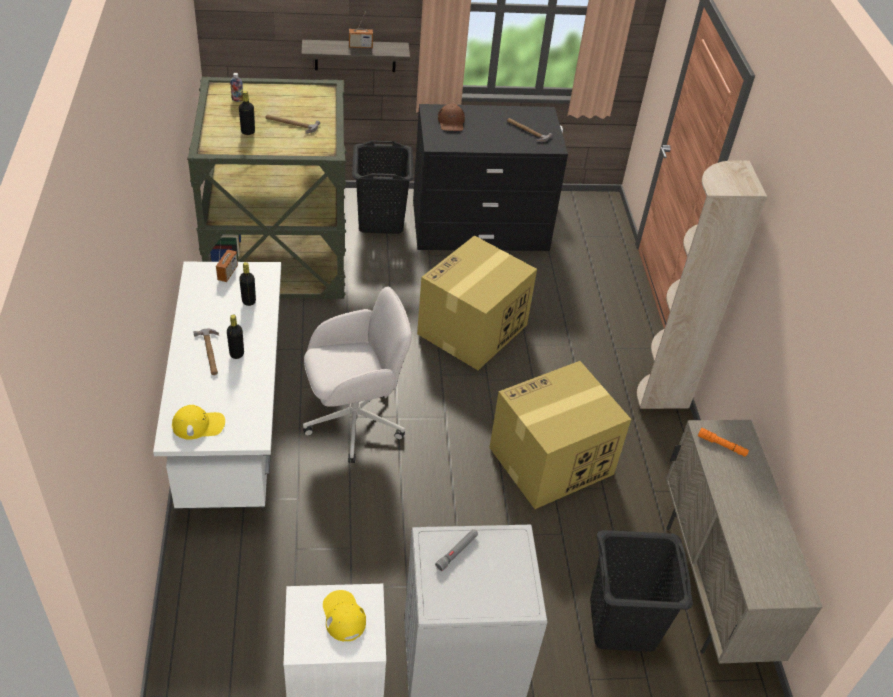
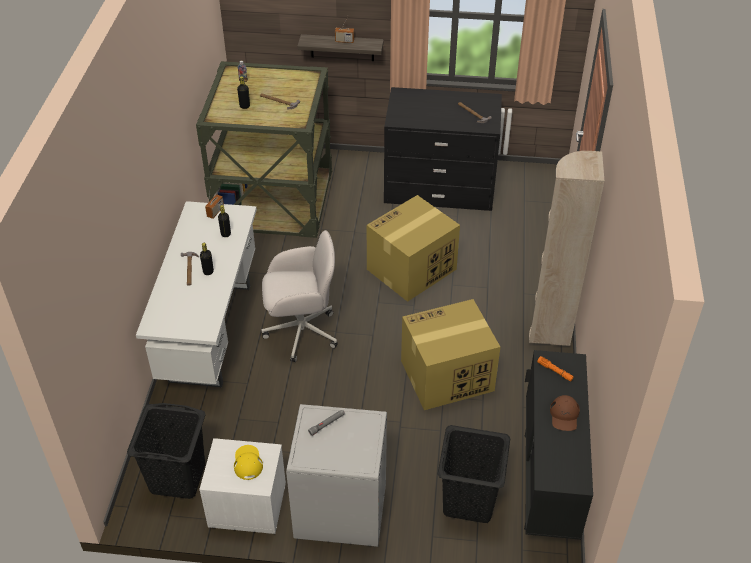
camera: 15 degrees right, 0 degrees up
(198, 425) = (170, 319): yellow cap -> none
(380, 220) = (359, 177): black laundry basket -> black laundry basket (177, 478)
(451, 122) = (412, 103): brown cap -> brown cap (564, 415)
(711, 587) = (547, 483): beige cabinet -> black cabinet

